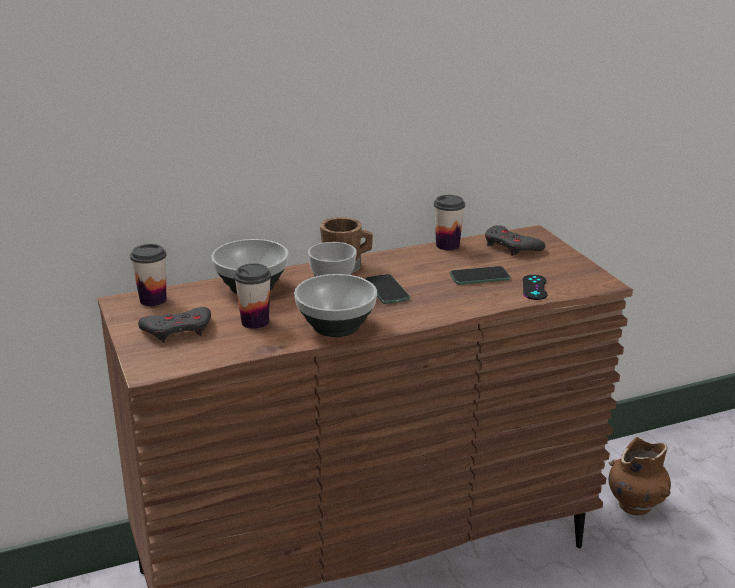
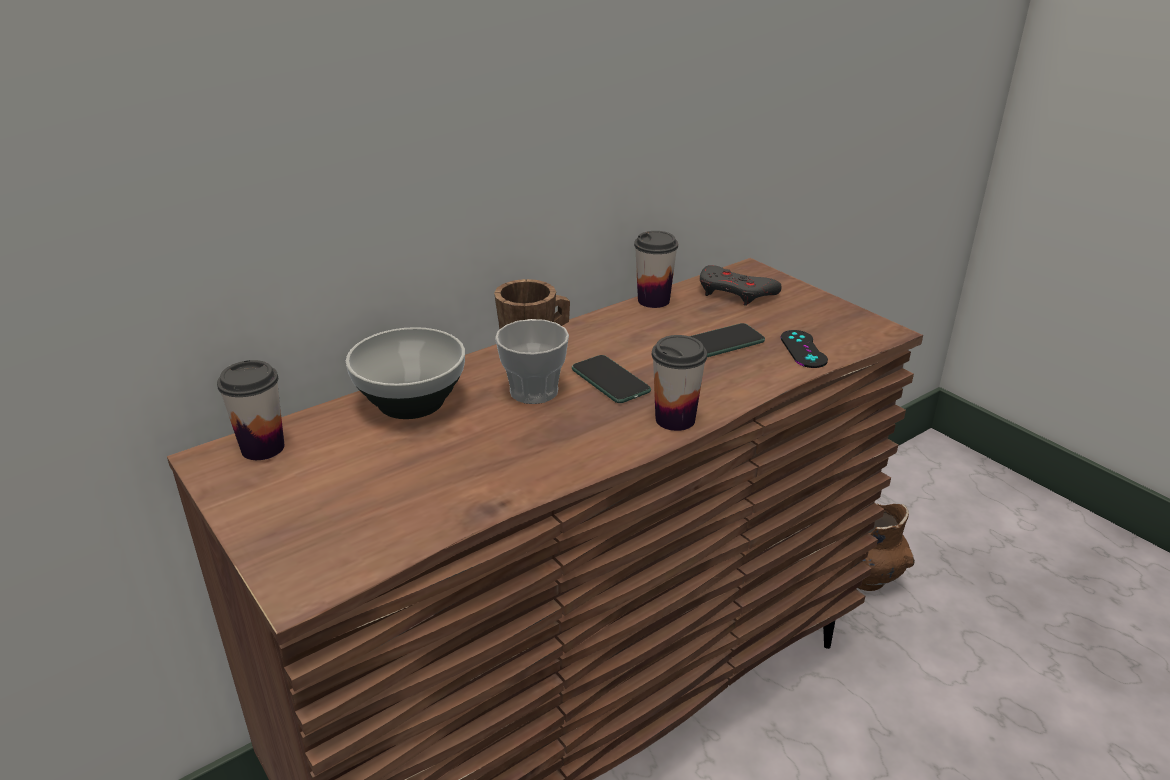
camera: 15 degrees left, 5 degrees up
(178, 330) = (323, 498): grey game controller -> none
(255, 322) = (442, 464): cup -> cup (675, 419)
(336, 327) = (570, 454): bowl -> none

